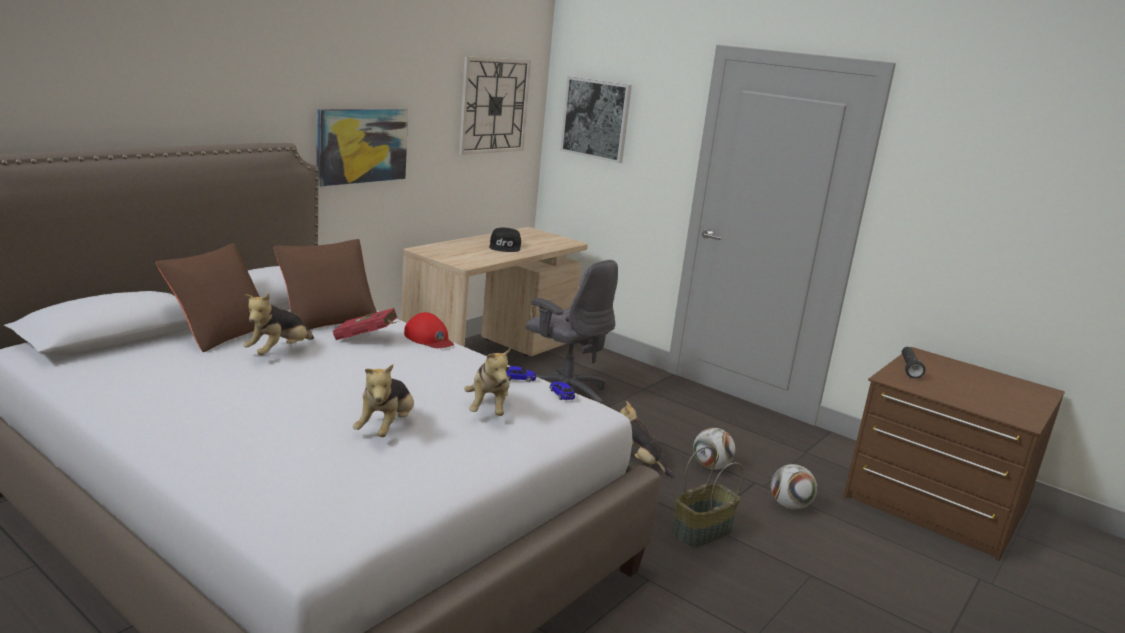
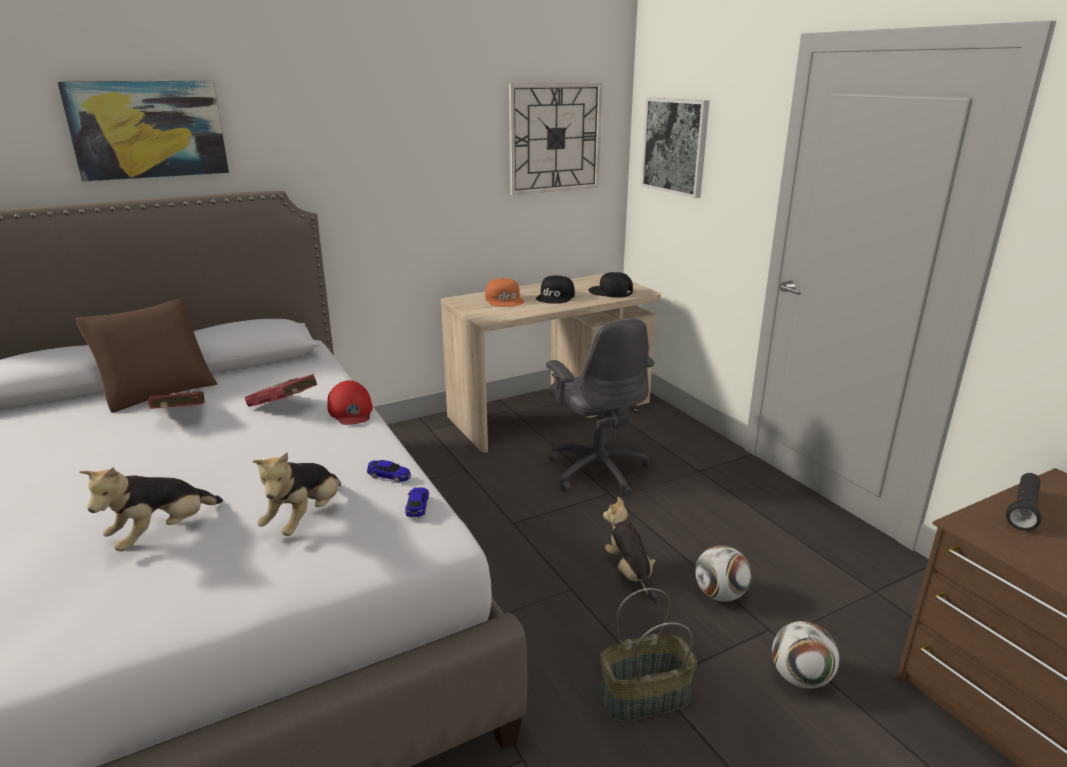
camera: 25 degrees right, 5 degrees up
(279, 352) = (180, 418): plush toy -> red book
(328, 318) = (277, 378): brown pillow -> none
(361, 145) = (381, 190): picture -> picture (148, 129)
(464, 249) = (505, 300): none -> orange cap
(546, 242) = (610, 292): none -> black cap

